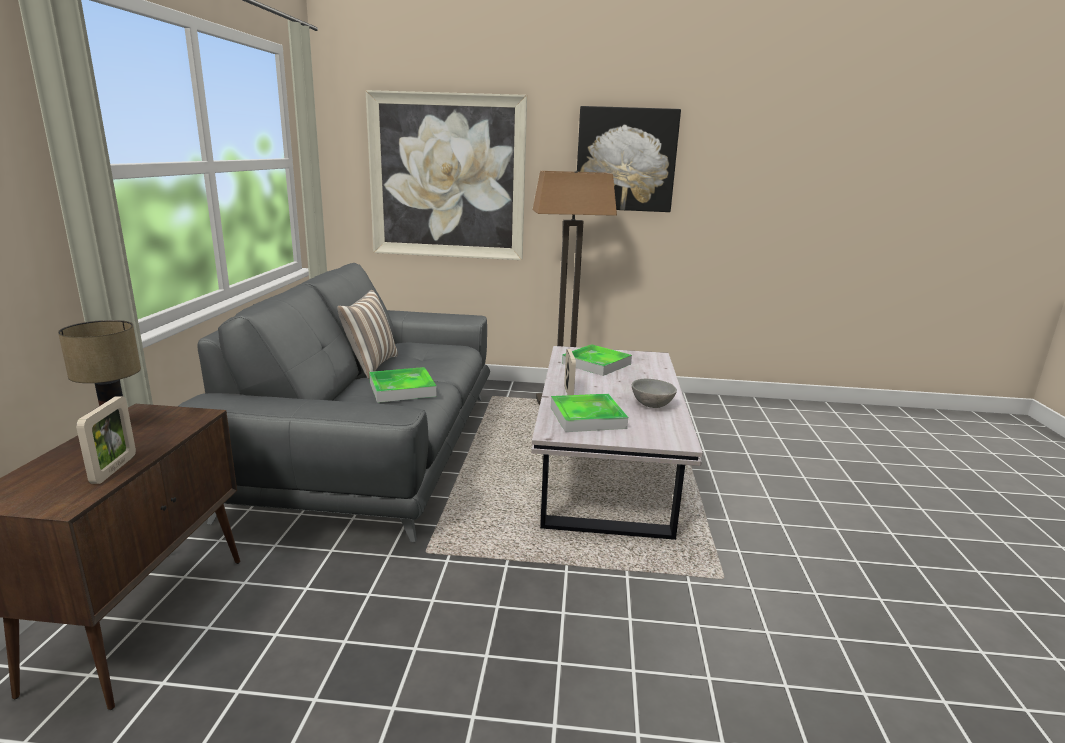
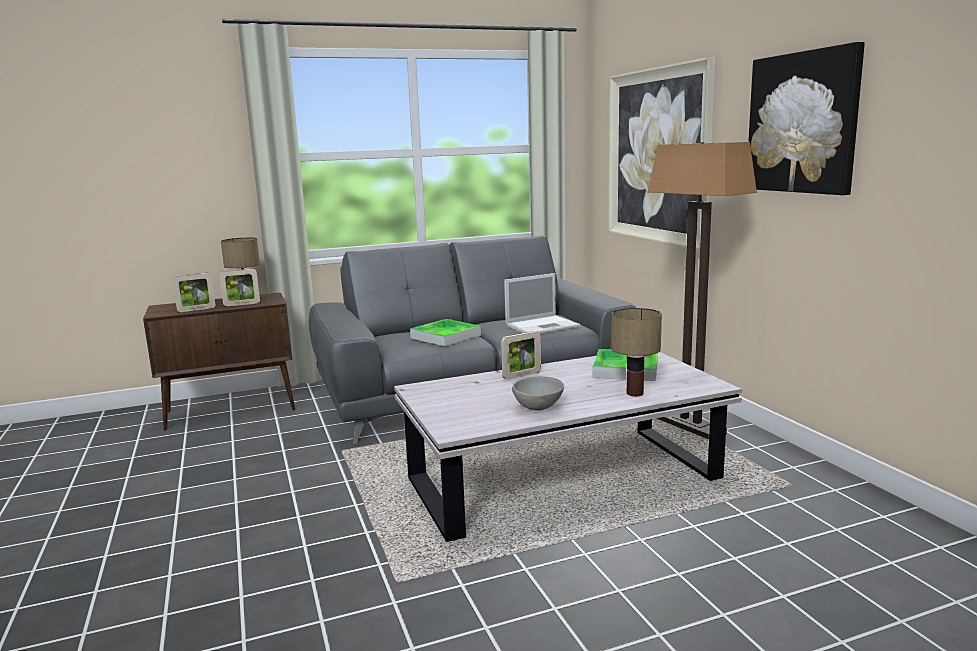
camera: 65 degrees right, 5 degrees down
(160, 434) = (242, 304): none -> picture frame
(370, 365) = (483, 320): pillow -> none
(437, 353) = (543, 326): none -> laptop
(587, 417) = (467, 392): tray -> none
(649, 375) = (634, 393): none -> table lamp

